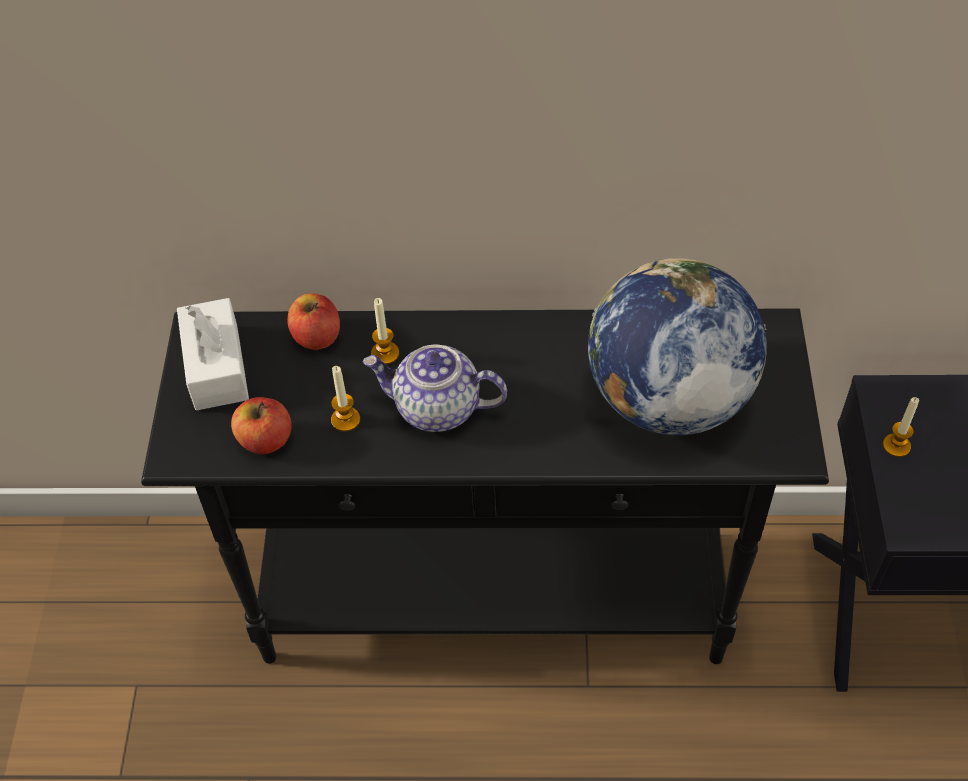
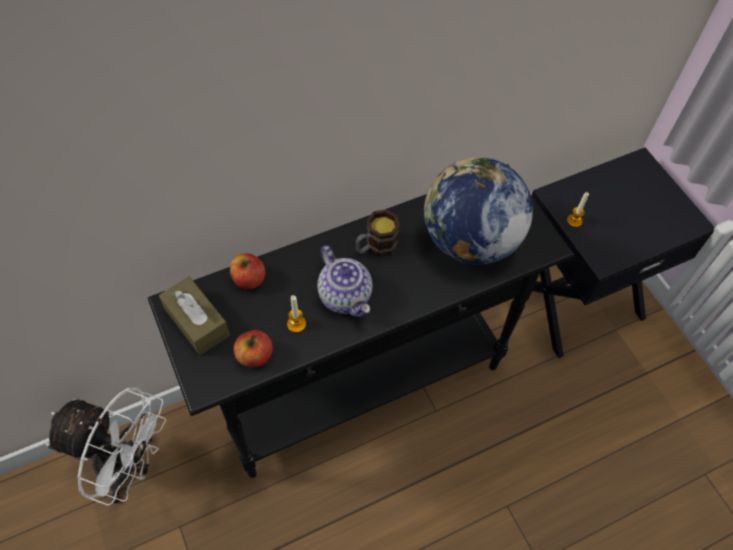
camera: 30 degrees left, 5 degrees up
(112, 575) = (128, 467): none -> white fan
(216, 367) = (197, 322): white tissue box -> brown tissue box
(385, 353) = (296, 274): candle -> none
(436, 408) = (346, 296): teapot -> teapot turned 105 degrees counterclockwise
(519, 356) = (375, 247): none -> mug

